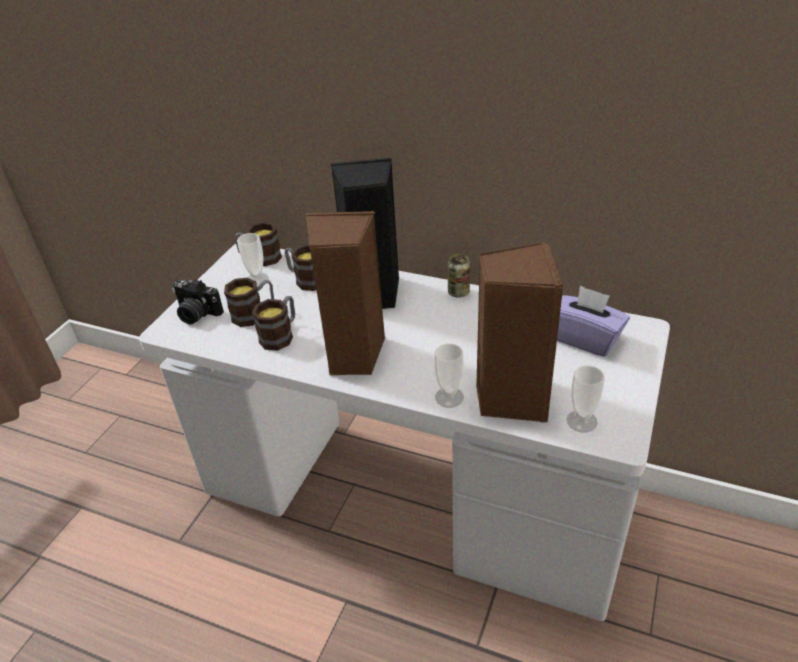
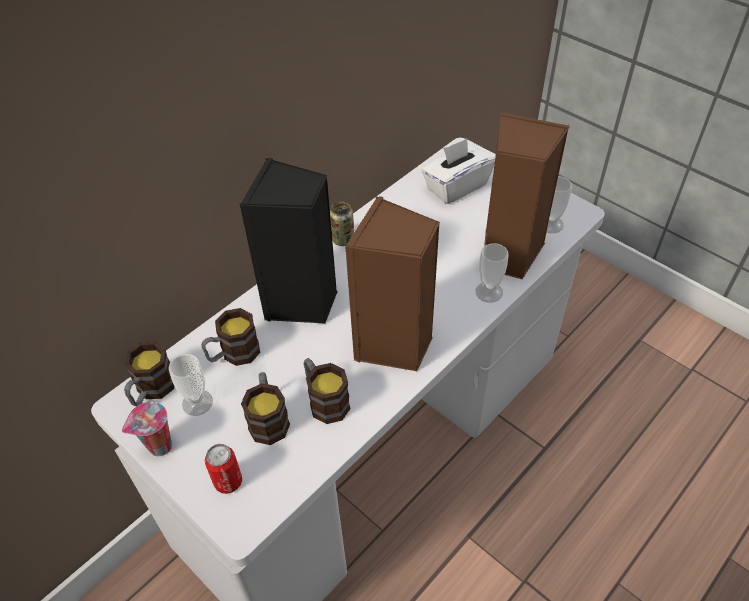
camera: 70 degrees left, 10 degrees up
(196, 314) = (228, 481): camera -> can
(215, 277) = (159, 447): none -> cup
(584, 338) = (456, 186): purple tissue box -> white tissue box

